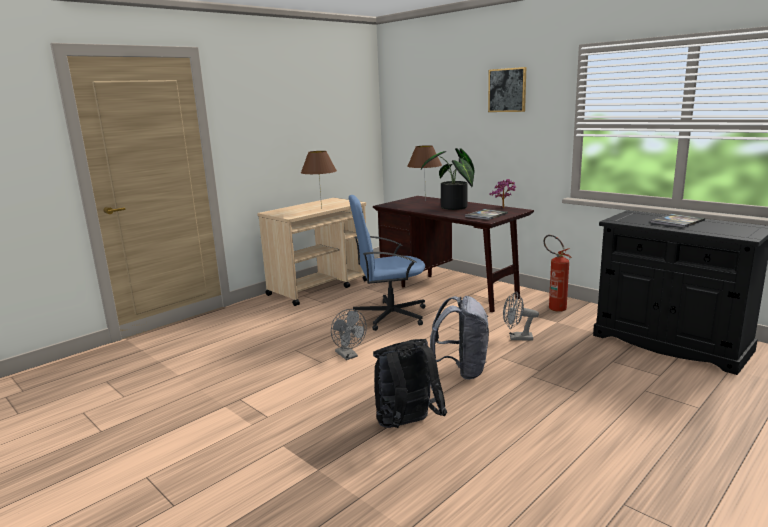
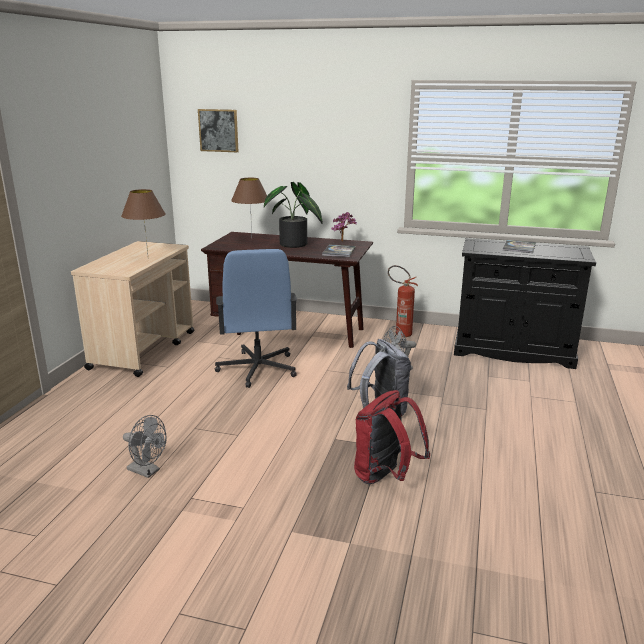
camera: 30 degrees left, 5 degrees up
(348, 356) = (260, 421): grey fan -> grey fan (147, 471)
(389, 316) = (257, 369): blue office chair -> blue office chair turned 60 degrees counterclockwise
(406, 425) = (385, 477): black backpack -> red backpack
(507, 90) = (334, 119): picture -> picture (218, 130)

